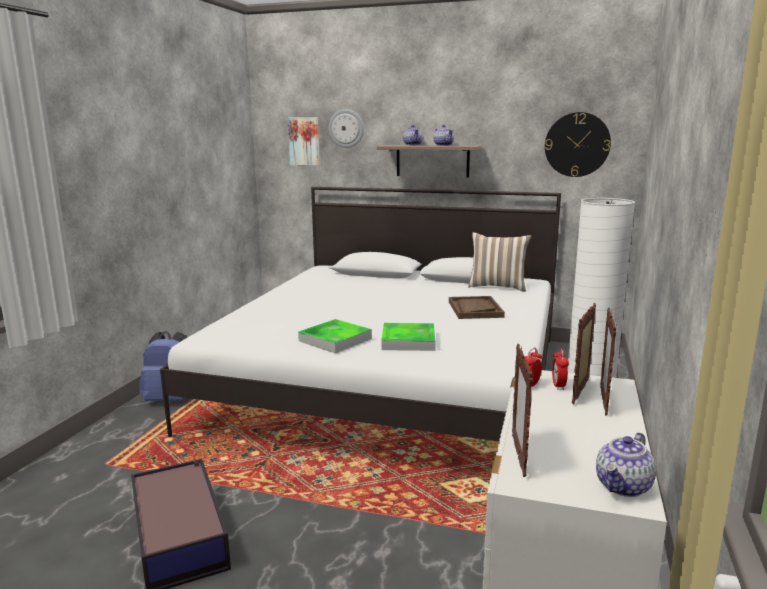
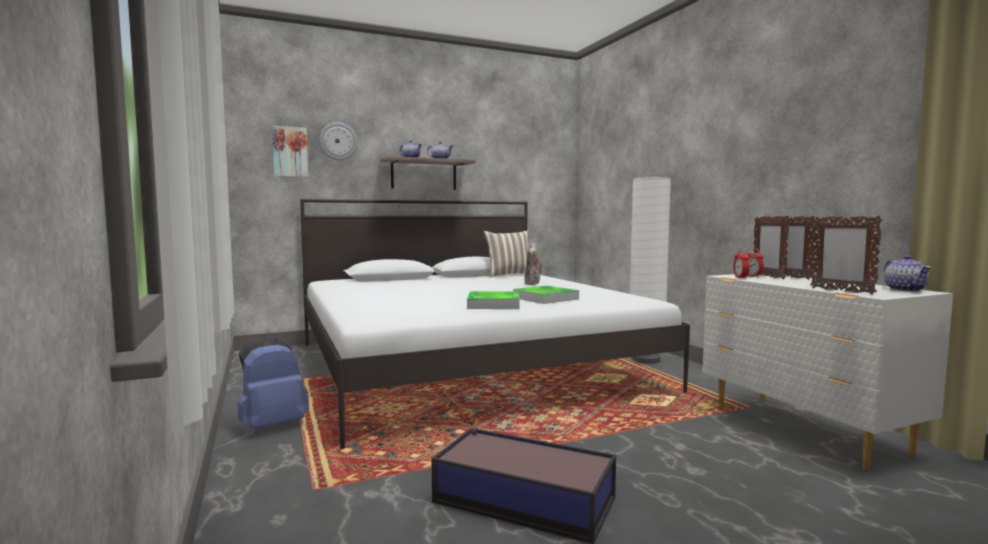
camera: 40 degrees left, 10 degrees down
(475, 309) = (533, 283): brown tray -> plush toy
(577, 144) = (534, 164): wall clock -> none

